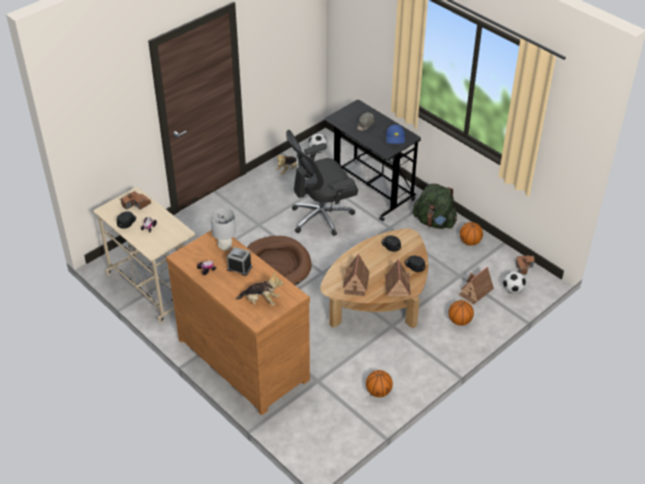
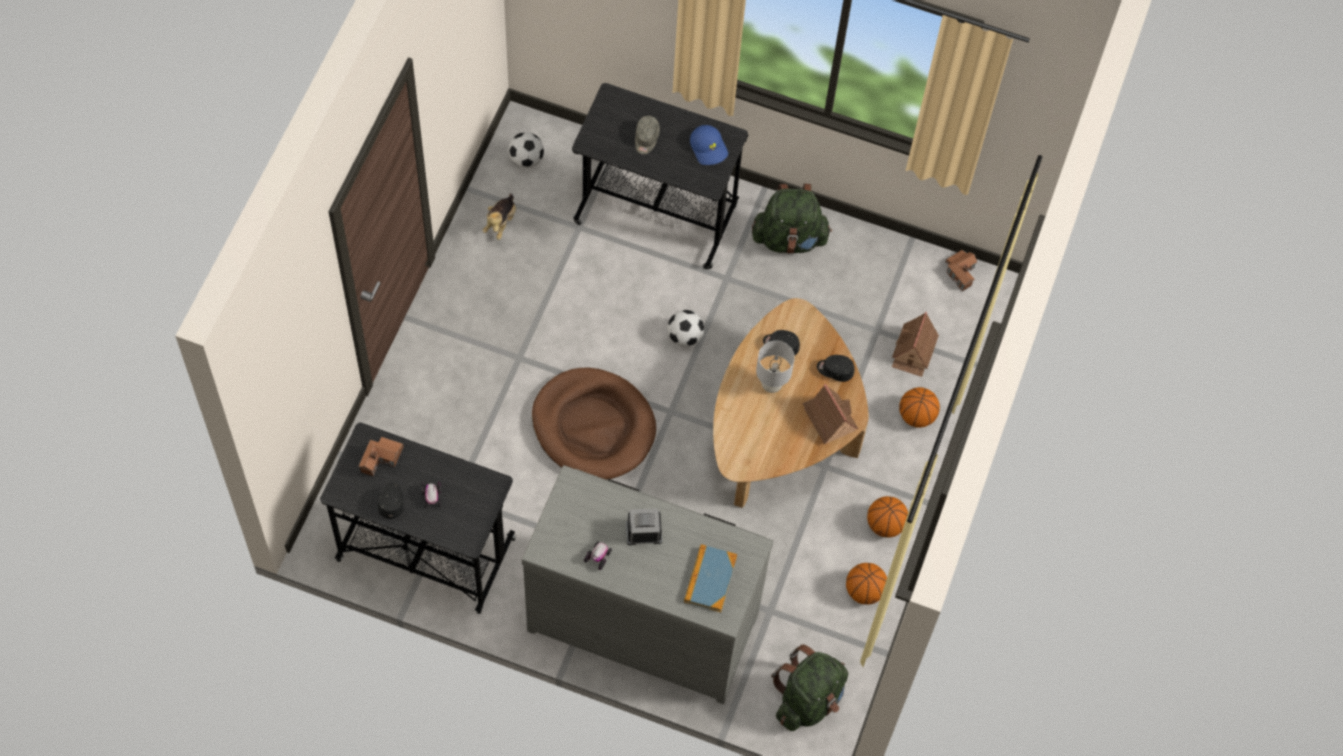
camera: 30 degrees left, 20 degrees up
(153, 286) = (425, 549): beige desk -> black desk
(224, 247) = (598, 504): grey table lamp -> grey table lamp (771, 386)
(244, 357) = (643, 618): brown dresser -> grey dresser
(261, 301) = (710, 579): plush toy -> book
(312, 432) = (808, 699): none -> green backpack
(322, 217) = (610, 300): office chair -> none
(356, 283) = (767, 440): toy house -> none
(470, 242) = (861, 257): basketball -> basketball (885, 525)
(513, 290) = (965, 324): football -> football (685, 336)

